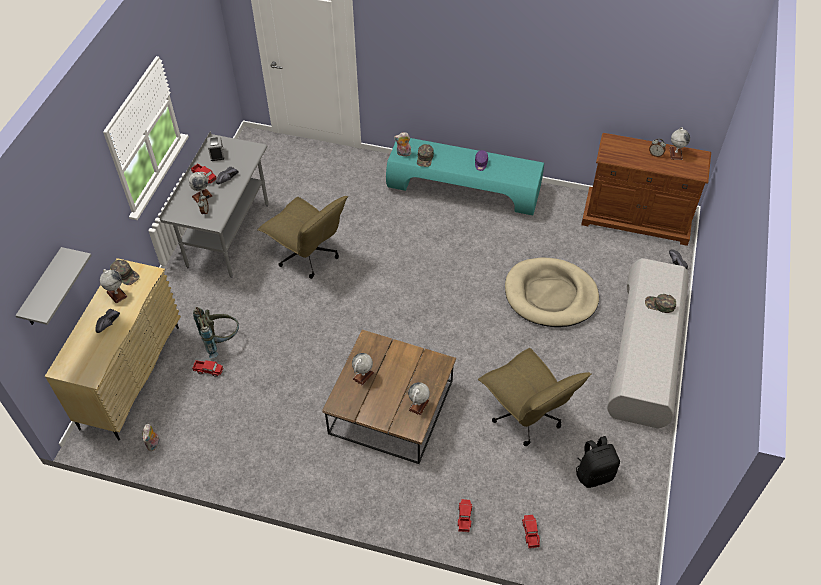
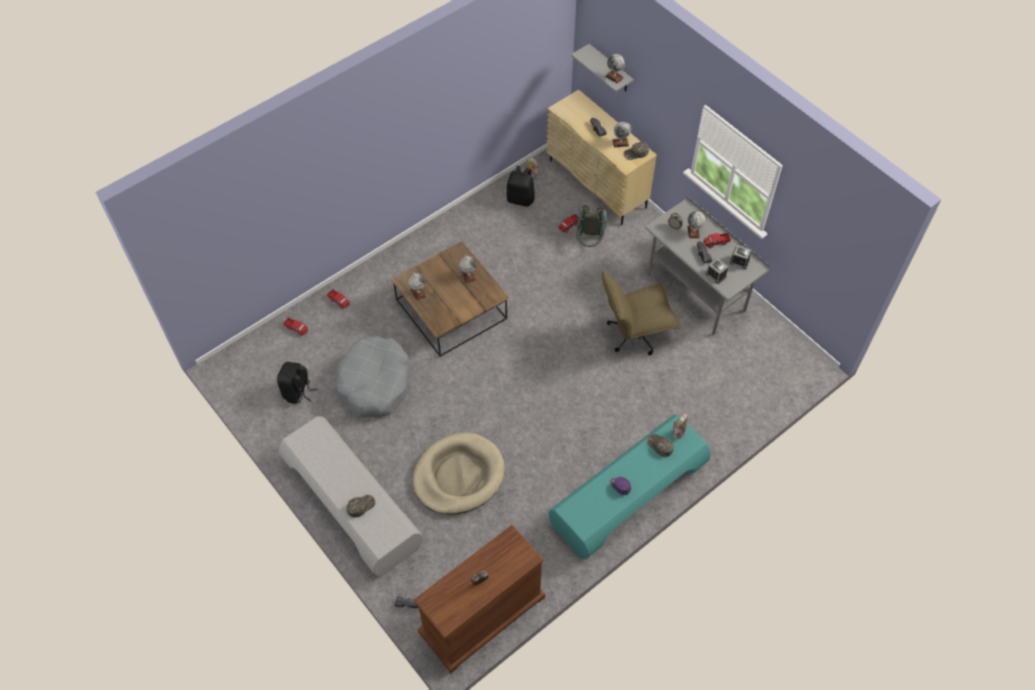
camera: 125 degrees right, 5 degrees up
(197, 434) = (520, 199): none -> black backpack
(245, 161) = (715, 275): none -> alarm clock
(525, 414) = (375, 383): beige office chair -> grey dog bed
(675, 153) = (467, 601): globe -> globe (614, 77)

